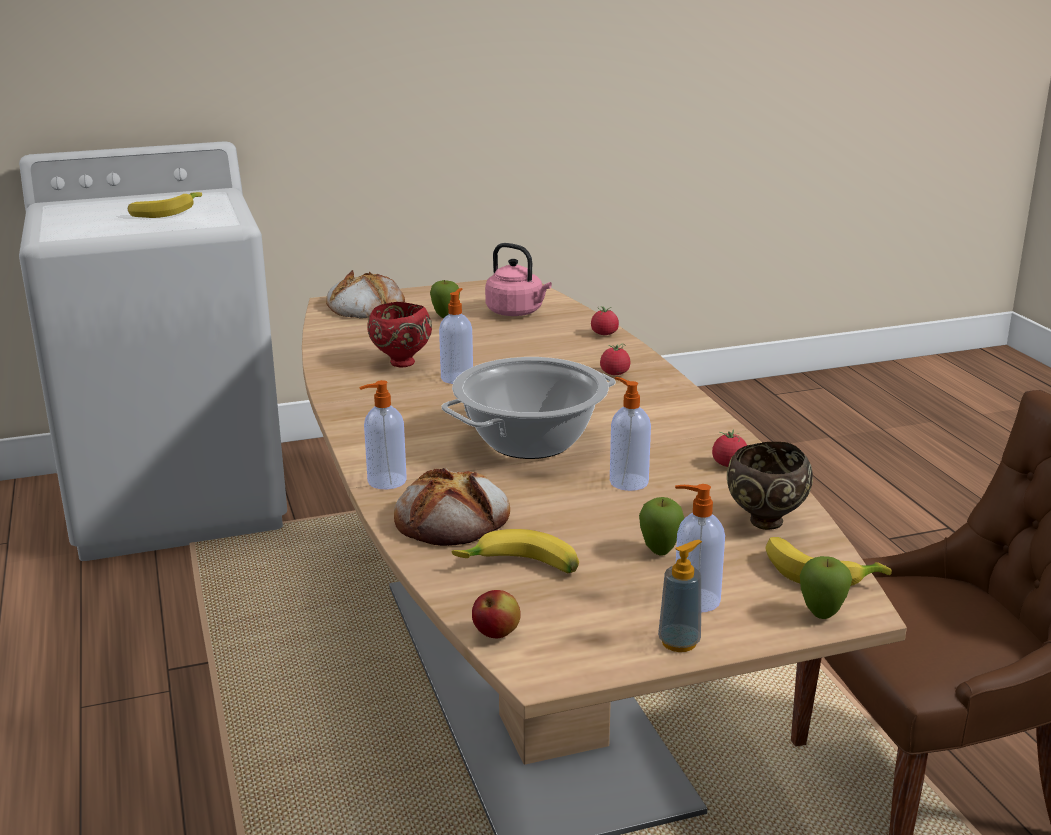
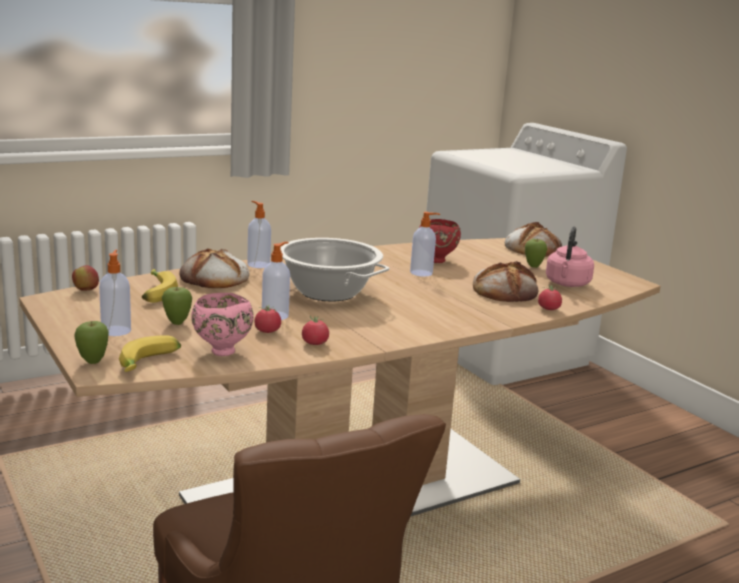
camera: 75 degrees right, 5 degrees down
(165, 212) = (522, 163): banana -> none
(538, 344) = (505, 291): none -> bread
(614, 373) = (466, 312): tomato -> tomato (267, 331)
(679, 642) = (69, 326): soap dispenser -> none
(764, 523) = (221, 351): brown bowl -> pink bowl

